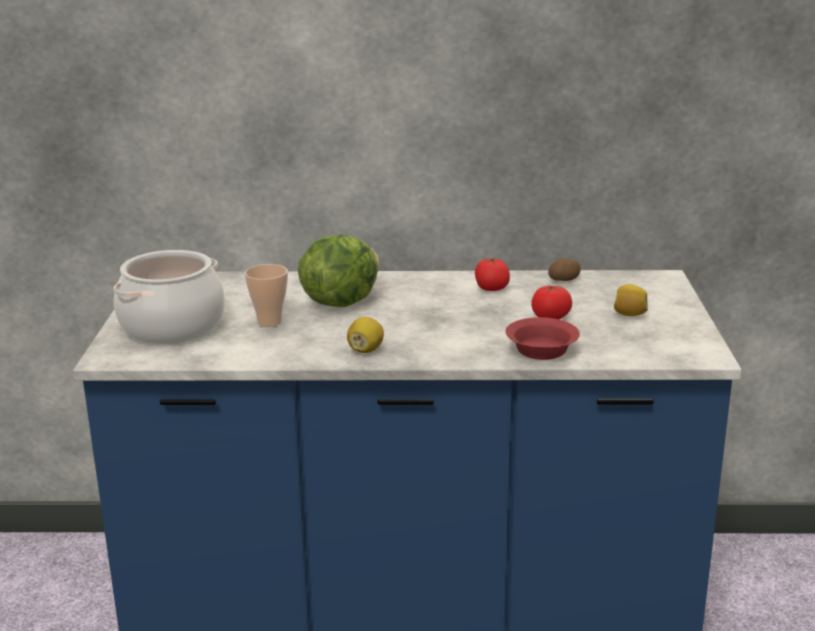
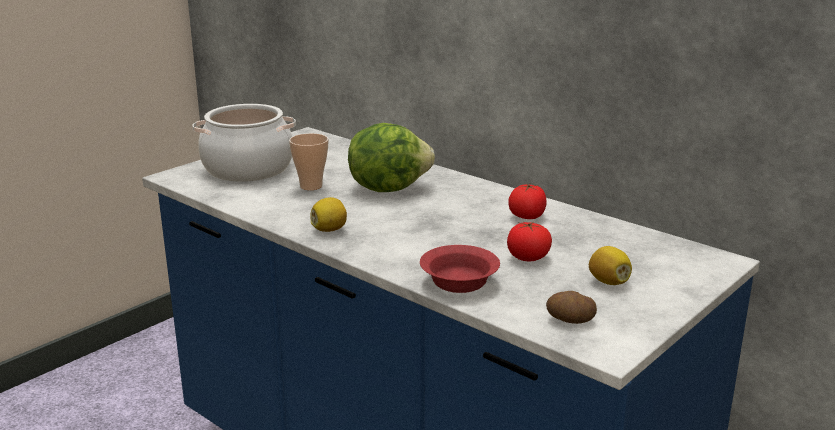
camera: 40 degrees right, 0 degrees up
(564, 280) = (610, 230): potato -> potato (570, 320)

